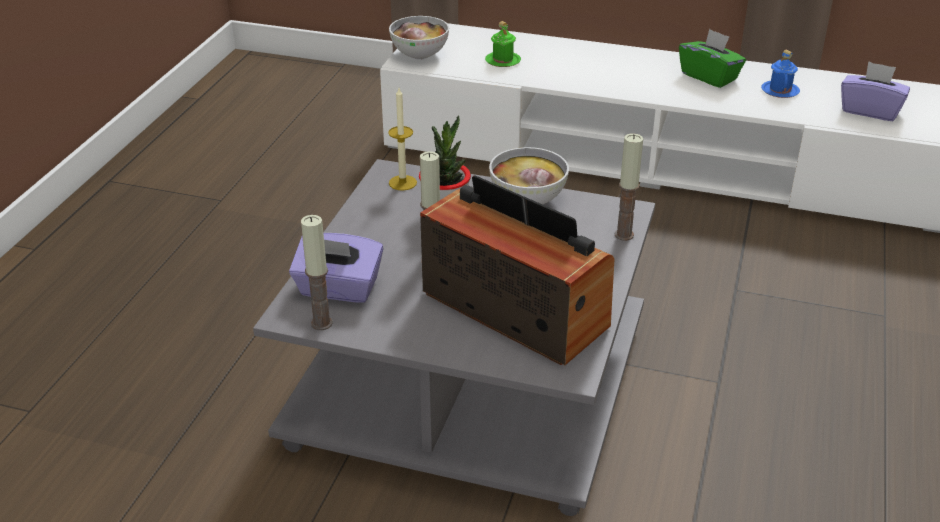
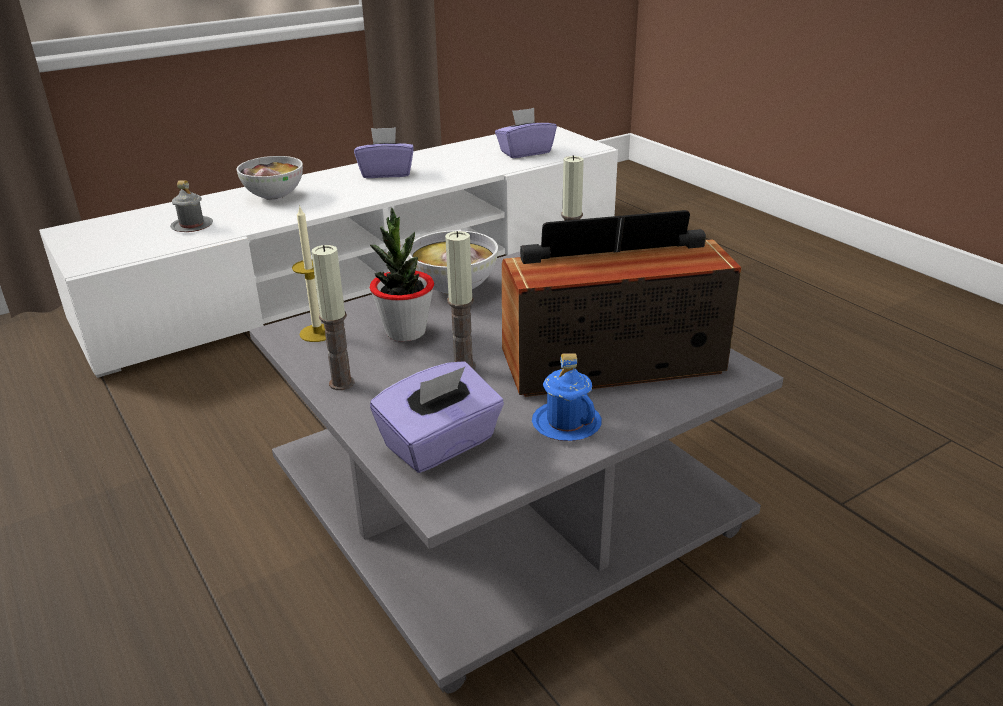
camera: 50 degrees left, 5 degrees down
(321, 323) = (488, 482): candle -> candle (342, 383)
(420, 55) = (94, 253): bowl -> bowl (274, 196)
(503, 61) = (192, 226): green mug -> grey mug
(709, 76) = (386, 173): green tissue box -> purple tissue box
(780, 91) = (450, 163): blue mug -> blue mug (566, 424)

